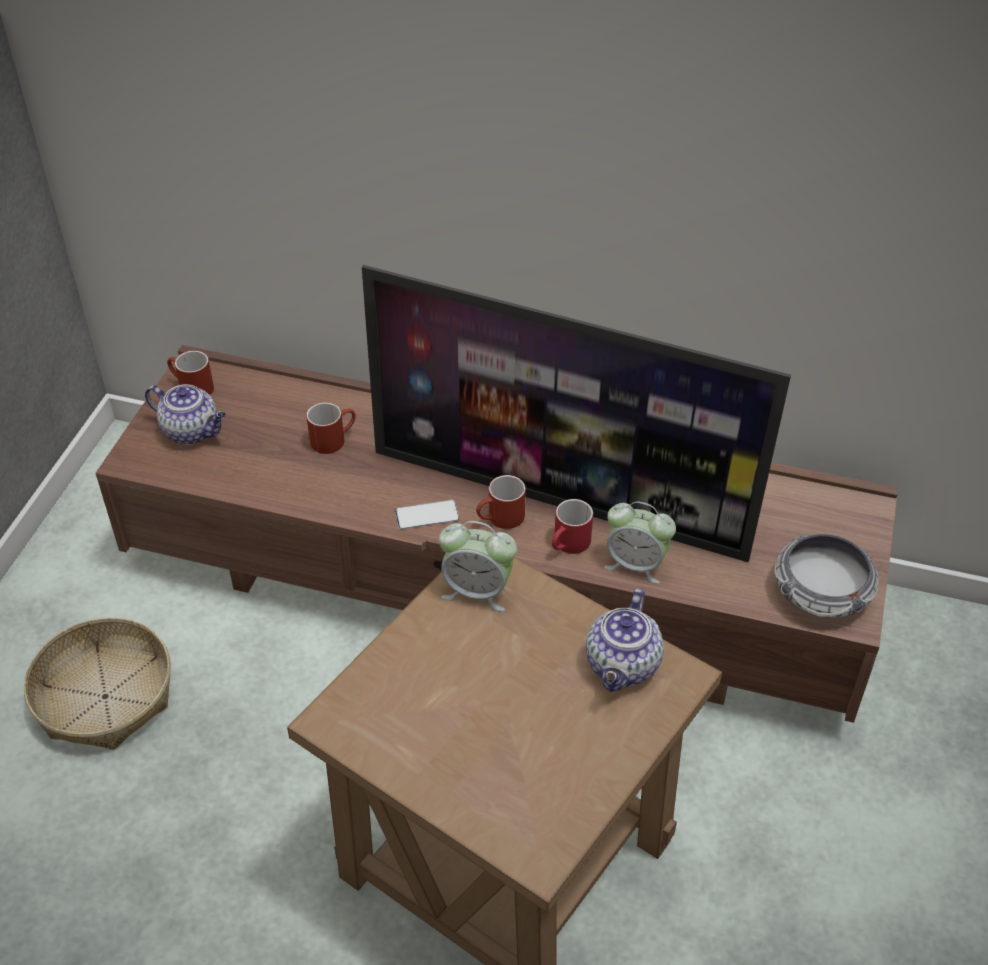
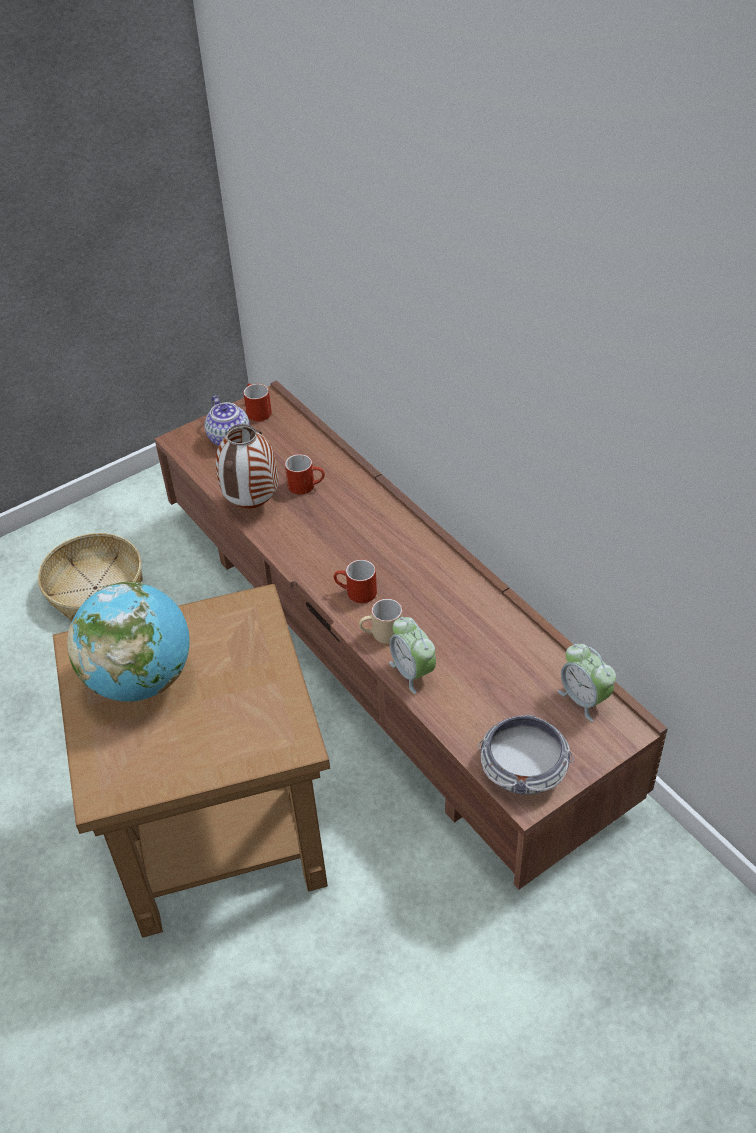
camera: 40 degrees right, 0 degrees up
(294, 488) = (252, 505): none -> vase
(427, 515) = (313, 565): phone -> none
(446, 712) = (141, 679): none -> globe
(477, 591) = (237, 617): alarm clock -> alarm clock (584, 699)
(559, 501) = (406, 601): television -> none
(569, 545) = (382, 634): red mug -> beige mug
(623, 666) = (270, 717): teapot -> none

